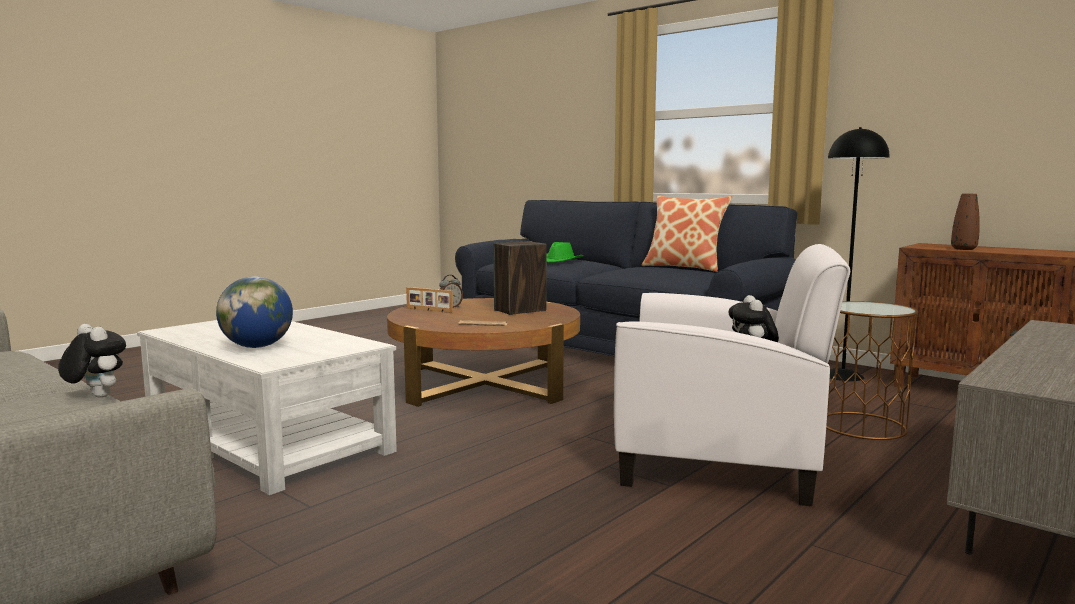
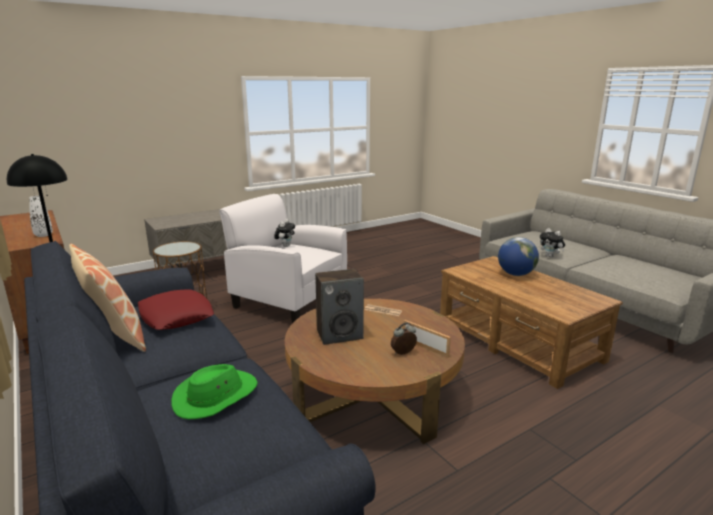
camera: 165 degrees left, 10 degrees up
(267, 439) = (517, 341): white coffee table -> brown coffee table
(664, 272) = (175, 316): none -> red pillow
(963, 249) = (43, 235): brown vase -> white vase

